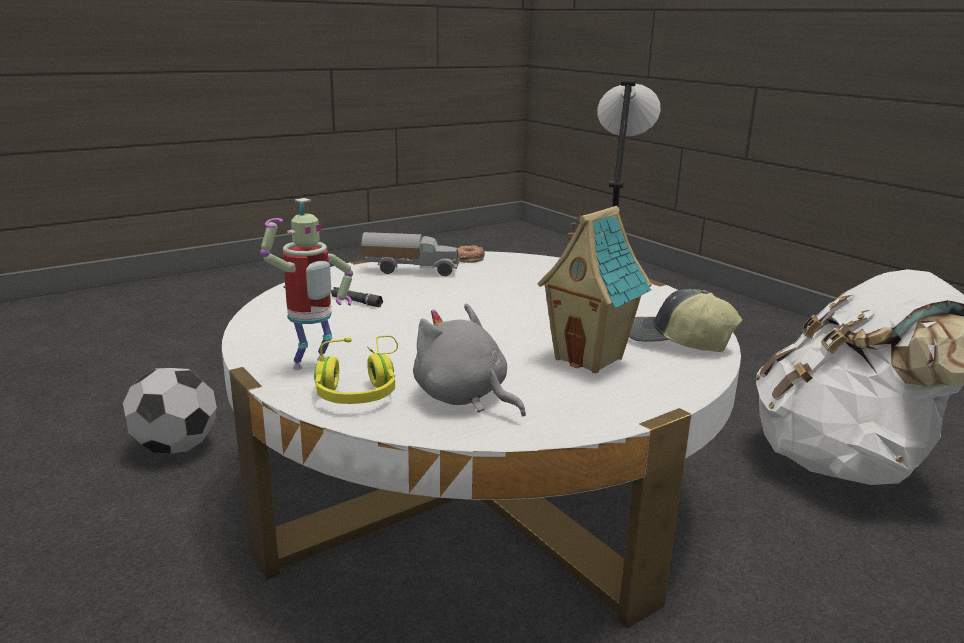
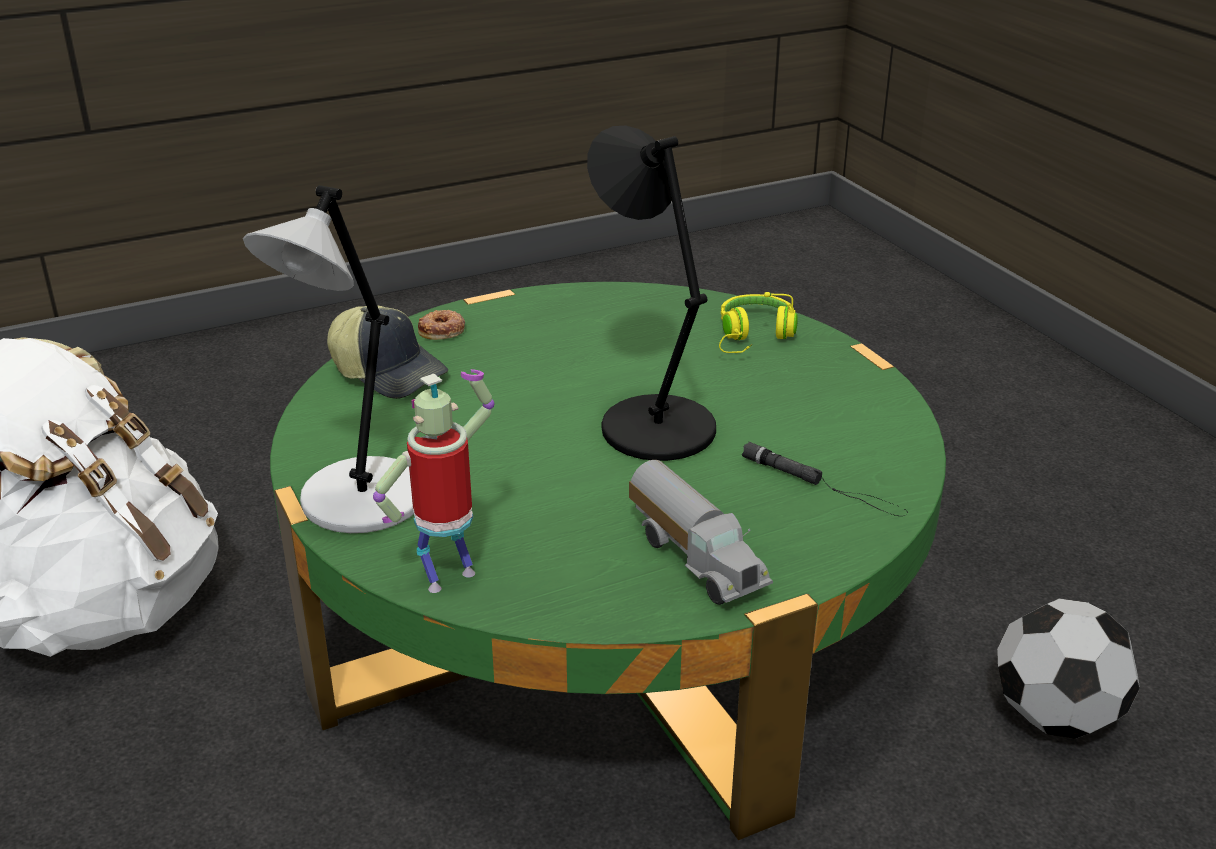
camera: 170 degrees left, 10 degrees up
(312, 365) = (808, 364): toy robot -> toy robot (448, 576)
(411, 270) = (697, 558): toy truck -> toy truck turned 135 degrees counterclockwise
(447, 318) = (653, 427): none -> black table lamp
(464, 397) = (656, 321): grey plush toy -> none
(468, 258) = (577, 601): donut -> donut (442, 330)
(478, 481) = (608, 618): white coffee table -> green coffee table
(590, 358) = (509, 355): toy house -> none

